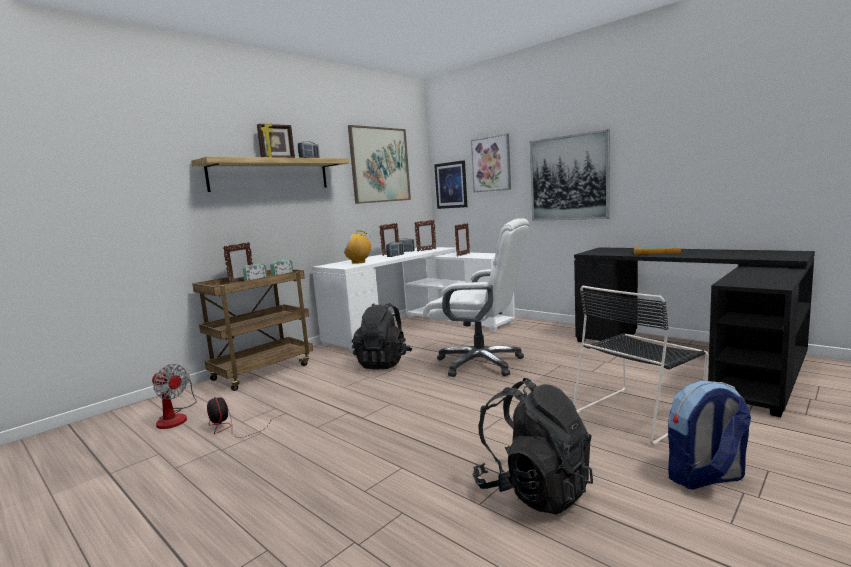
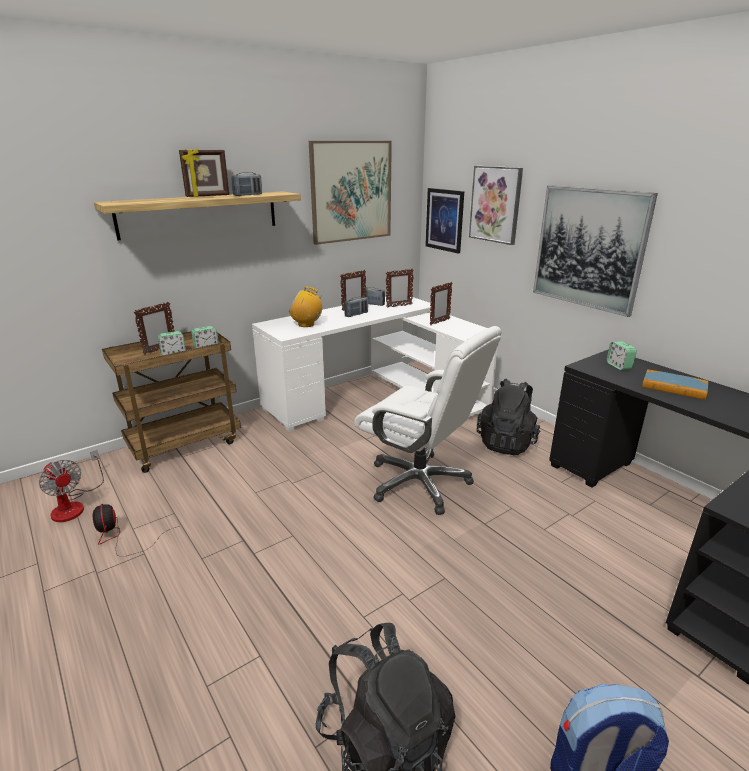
camera: 10 degrees right, 15 degrees up
(384, 363) = (314, 458): black backpack -> black backpack (507, 443)
(611, 250) = (618, 366): none -> alarm clock
(639, 413) = (568, 627): black chair -> none

